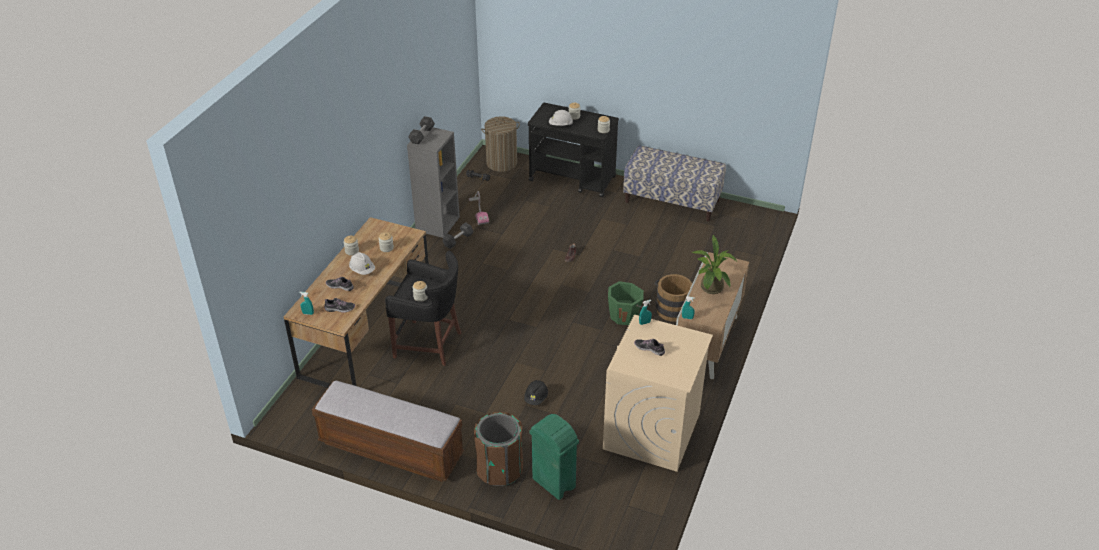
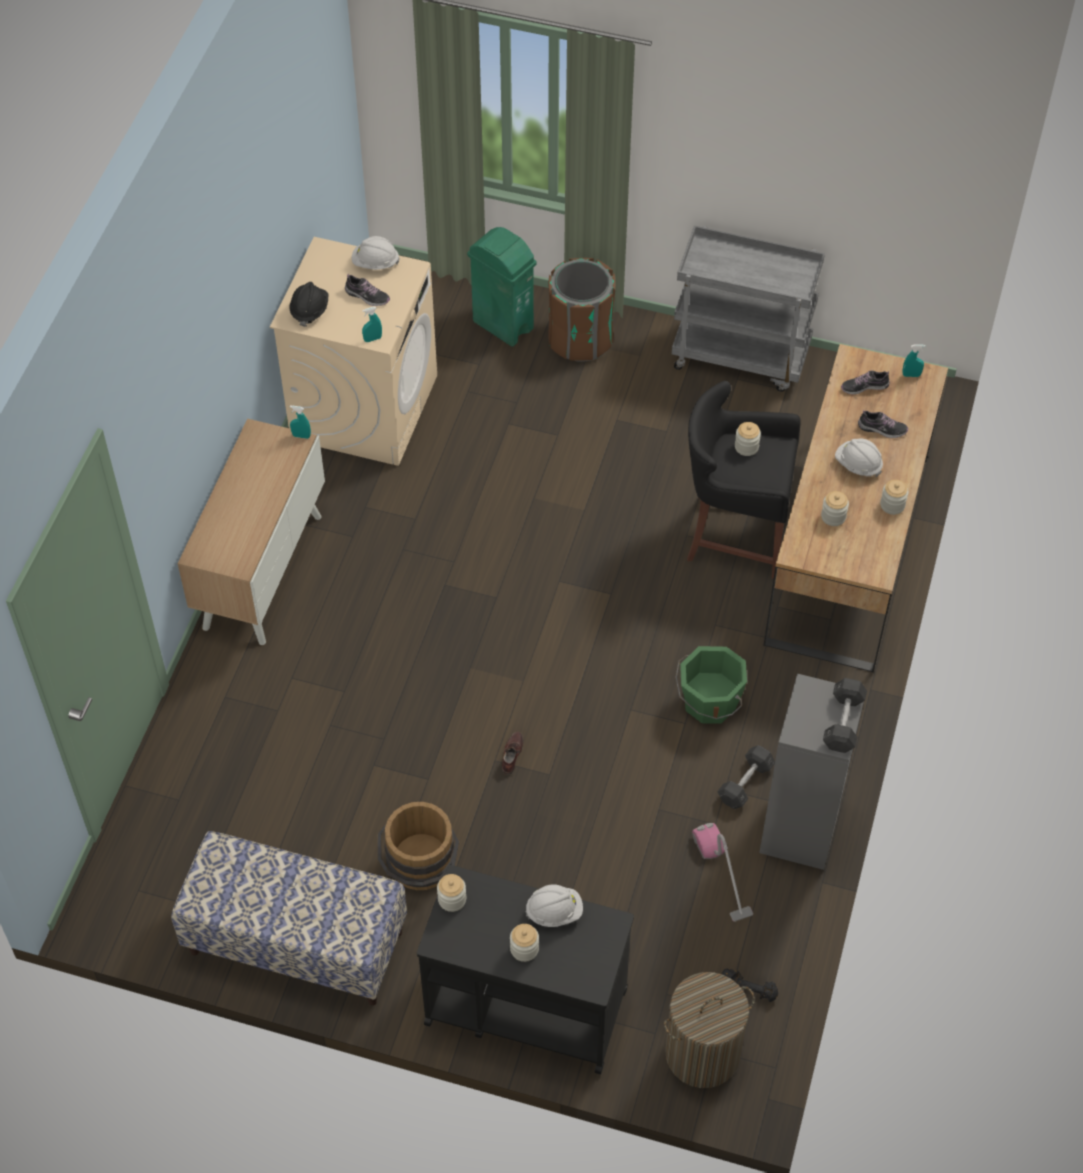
camera: 175 degrees right, 15 degrees up
(391, 449) = (741, 356): bench -> grey cart
(536, 398) = (542, 448): black hard hat -> black hard hat (309, 310)
(624, 315) = (404, 618): green bucket -> green bucket (709, 703)
(644, 370) = (375, 263): none -> white hard hat
(672, 308) = (316, 640): brown bucket -> brown bucket (420, 868)
(711, 289) = (255, 495): potted plant -> none

